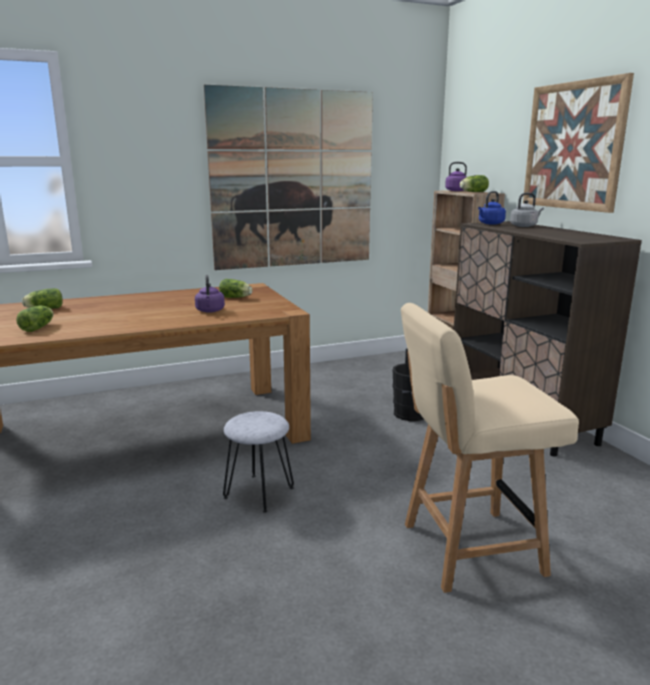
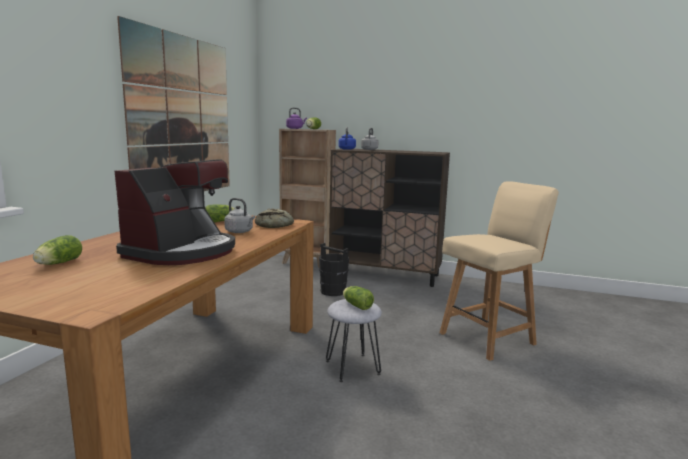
camera: 50 degrees left, 5 degrees down
(39, 327) = (132, 275): lettuce -> lettuce (356, 305)
(116, 319) = (182, 252): none -> coffee machine
(210, 311) = (240, 232): purple kettle -> grey kettle
(259, 311) = (275, 225): none -> bread
(468, 549) = (488, 338): beige chair -> beige chair turned 150 degrees counterclockwise
(573, 146) = (391, 99): picture -> none

